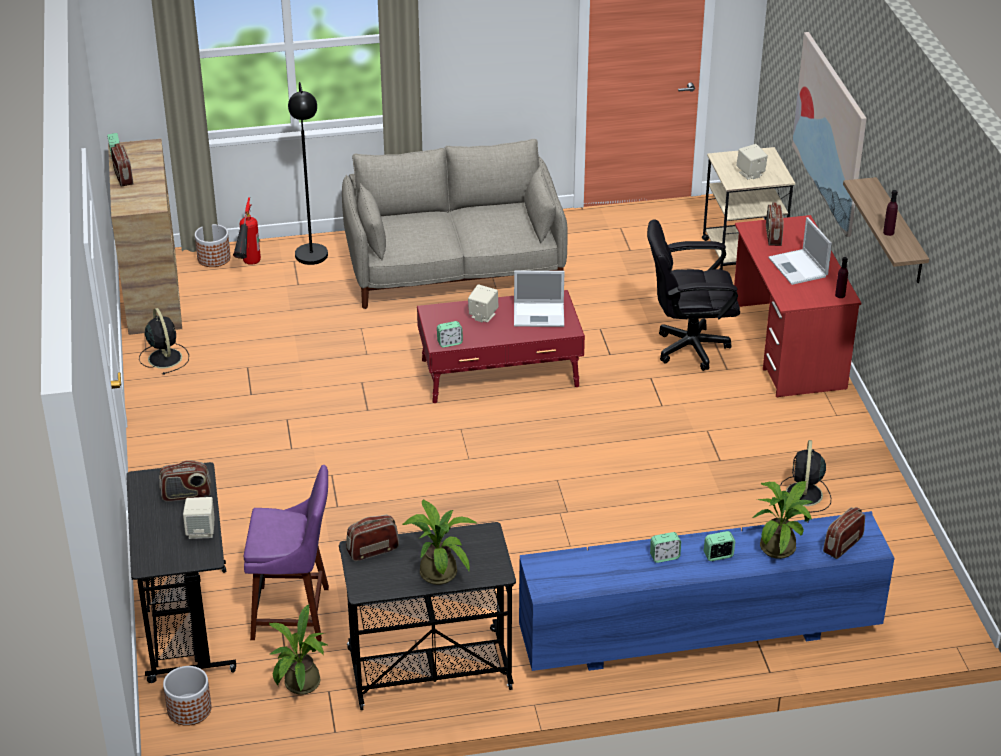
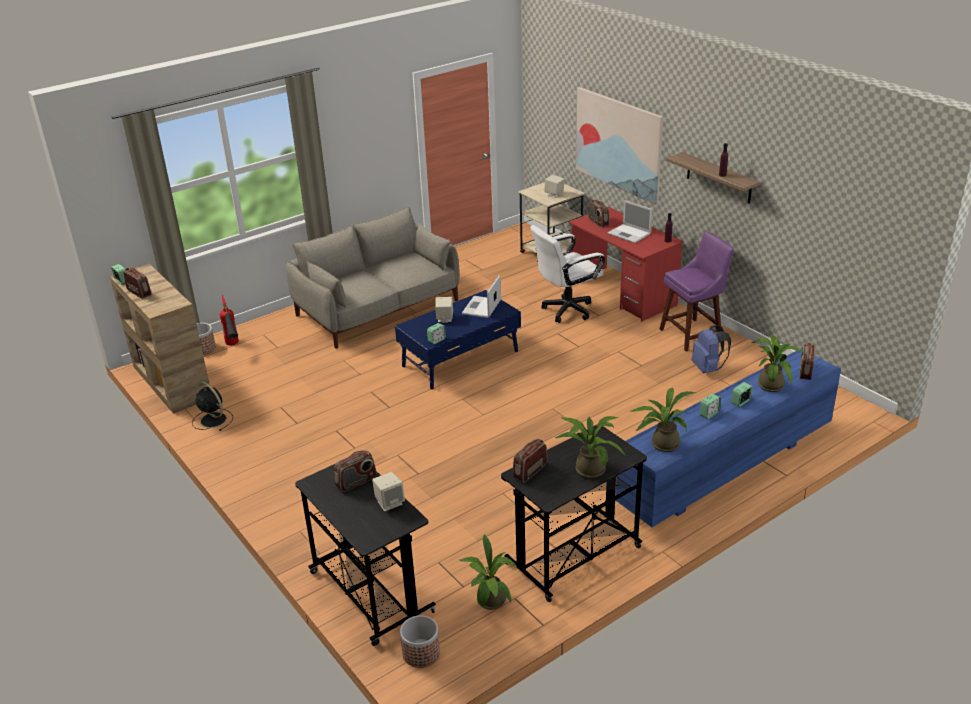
camera: 25 degrees left, 5 degrees down
(295, 613) = (446, 554): purple chair -> purple chair (693, 334)
(313, 261) = (277, 331): black floor lamp -> none
(500, 373) = (461, 358): red coffee table -> blue coffee table
(540, 314) = (481, 308): laptop -> laptop turned 135 degrees clockwise
(571, 573) = (661, 444): none -> potted plant
(687, 350) = (565, 312): black office chair -> white office chair
(804, 495) = (708, 368): black fan -> blue backpack

